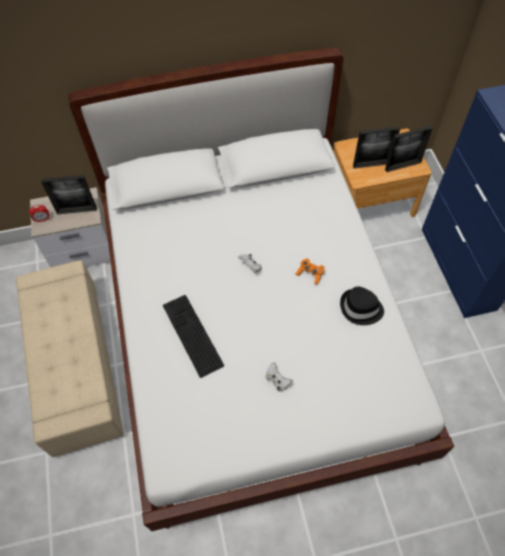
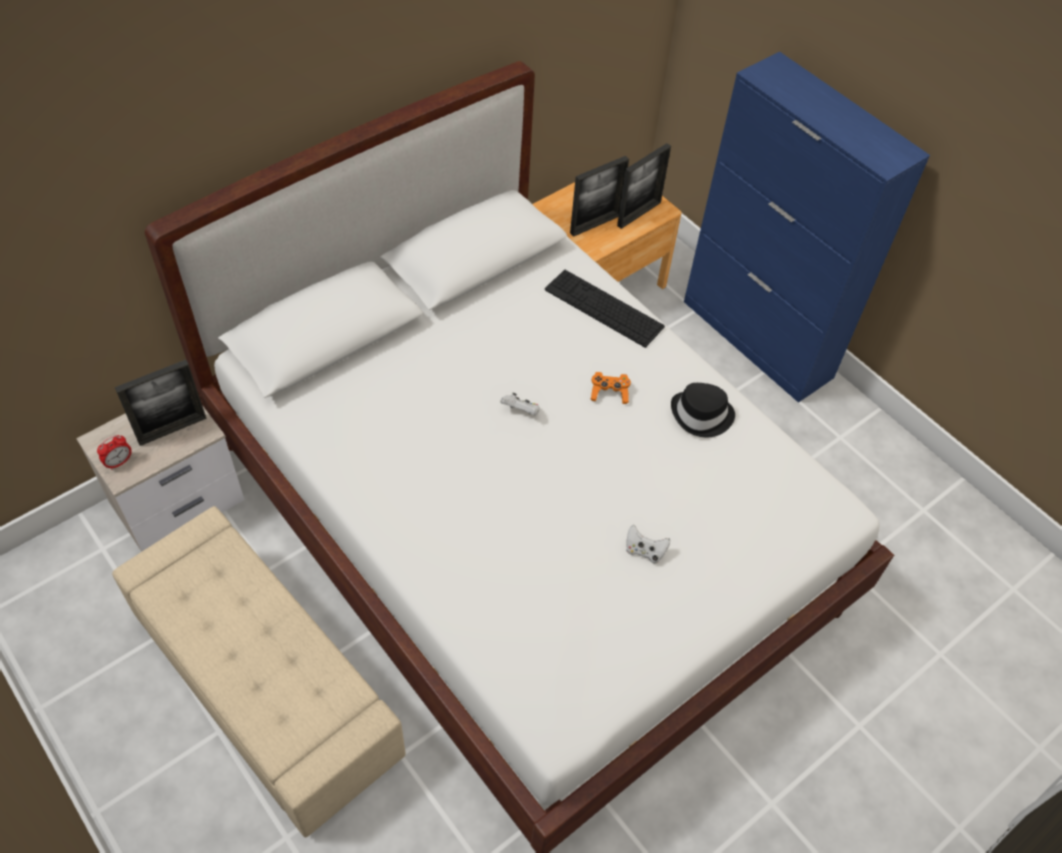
camera: 30 degrees left, 5 degrees down
(192, 335) = (491, 534): keyboard -> keyboard (604, 308)

